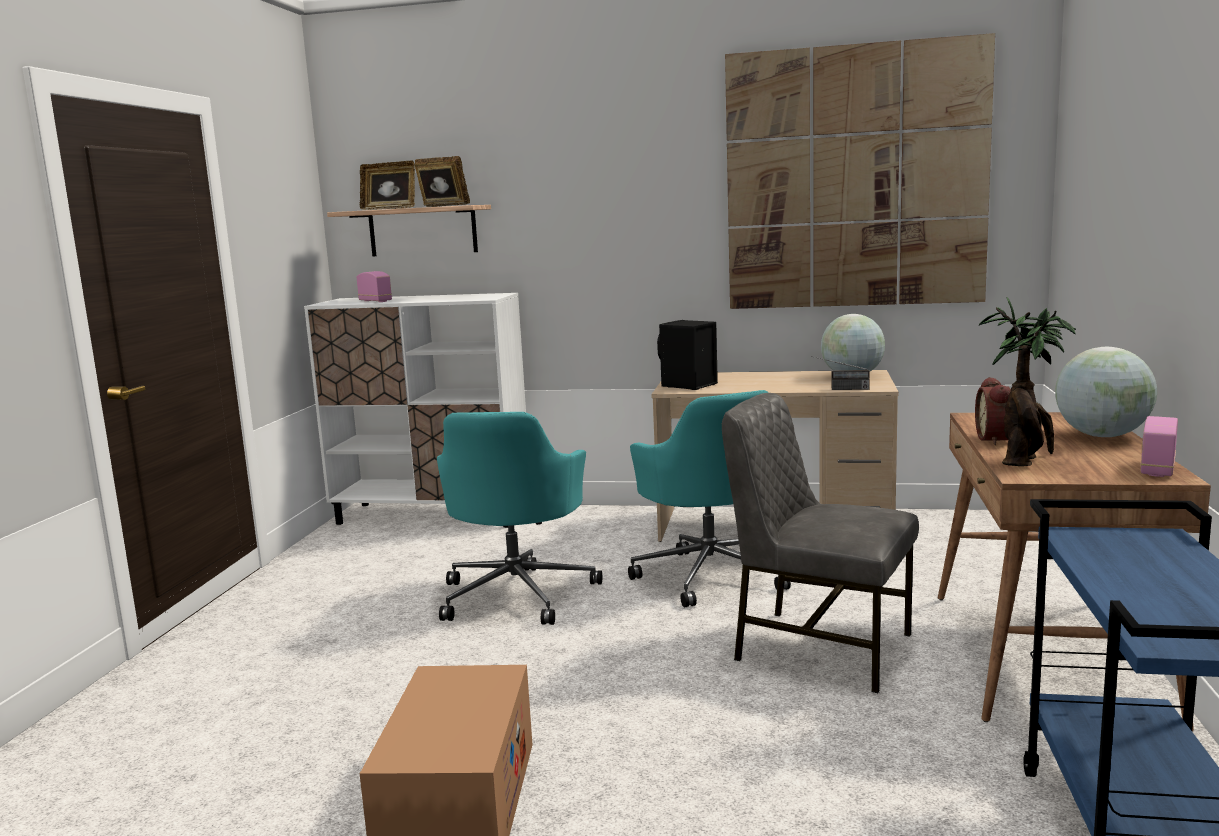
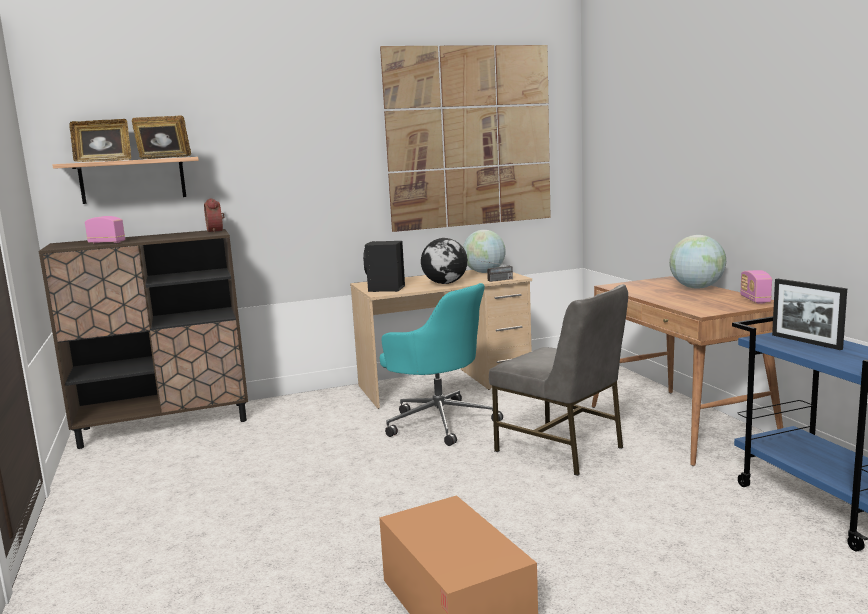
camera: 30 degrees left, 0 degrees up
(433, 515) = (166, 424): white cabinet -> brown cabinet
(518, 594) = (317, 464): turquoise office chair -> none
(771, 386) = (445, 283): none -> globe
(820, 647) = (561, 449): grey chair -> grey chair turned 135 degrees counterclockwise
(997, 439) = (650, 296): alarm clock -> alarm clock (217, 231)
(1024, 461) = (688, 305): potted plant -> none
(1140, 553) = (806, 342): none -> picture frame

